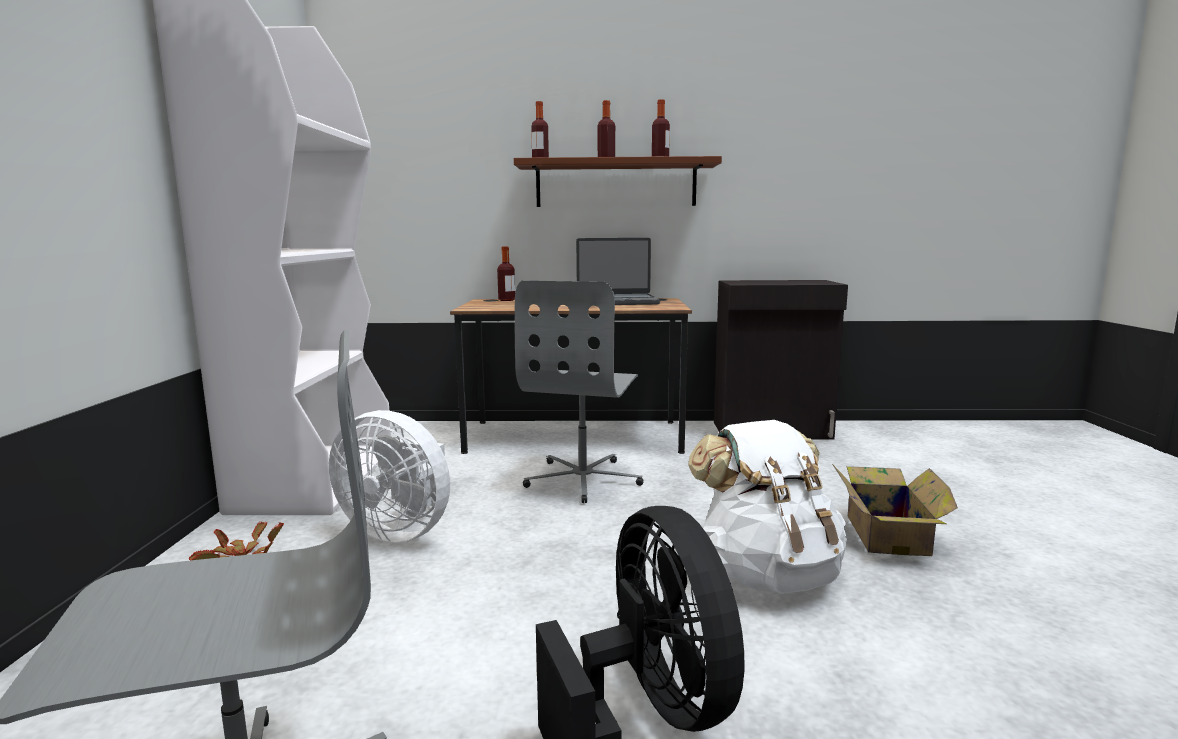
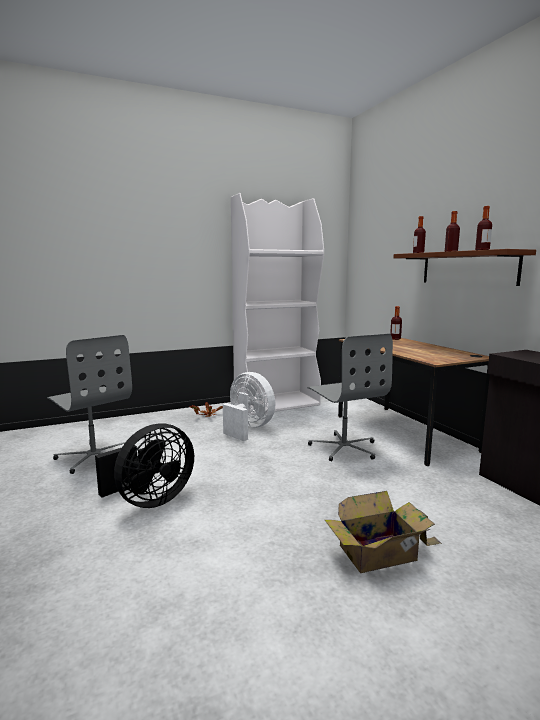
camera: 65 degrees right, 0 degrees up
(400, 531) = (248, 428): white fan -> white fan turned 135 degrees clockwise
(584, 479) = (344, 448): grey office chair -> grey office chair turned 105 degrees counterclockwise
(616, 302) = (436, 351): laptop -> none
(767, 574) = (279, 513): white backpack -> none

